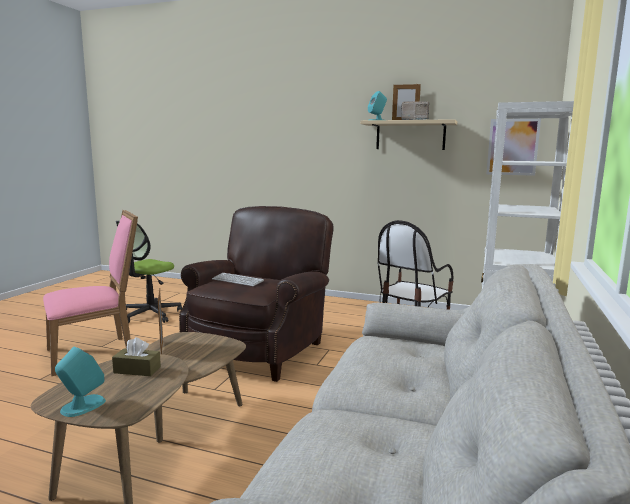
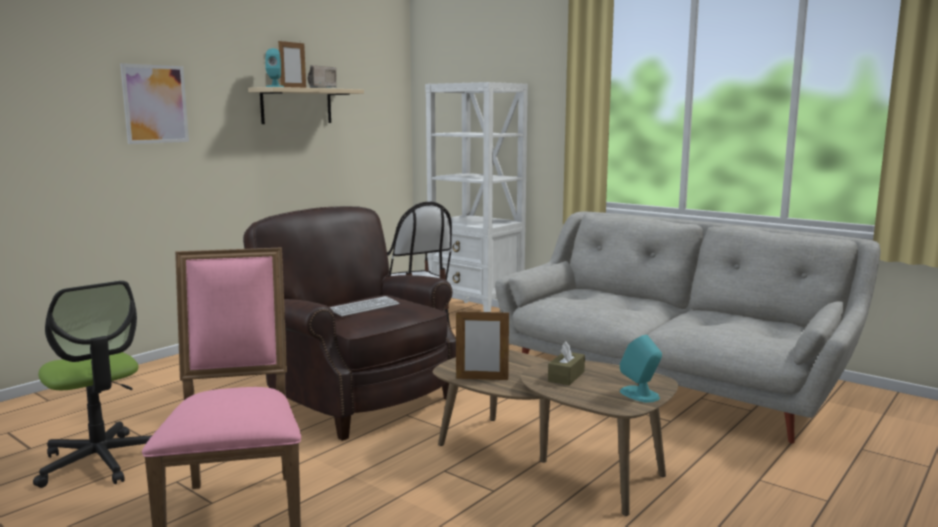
camera: 70 degrees left, 0 degrees up
(512, 147) = (383, 118): picture -> picture (155, 104)

